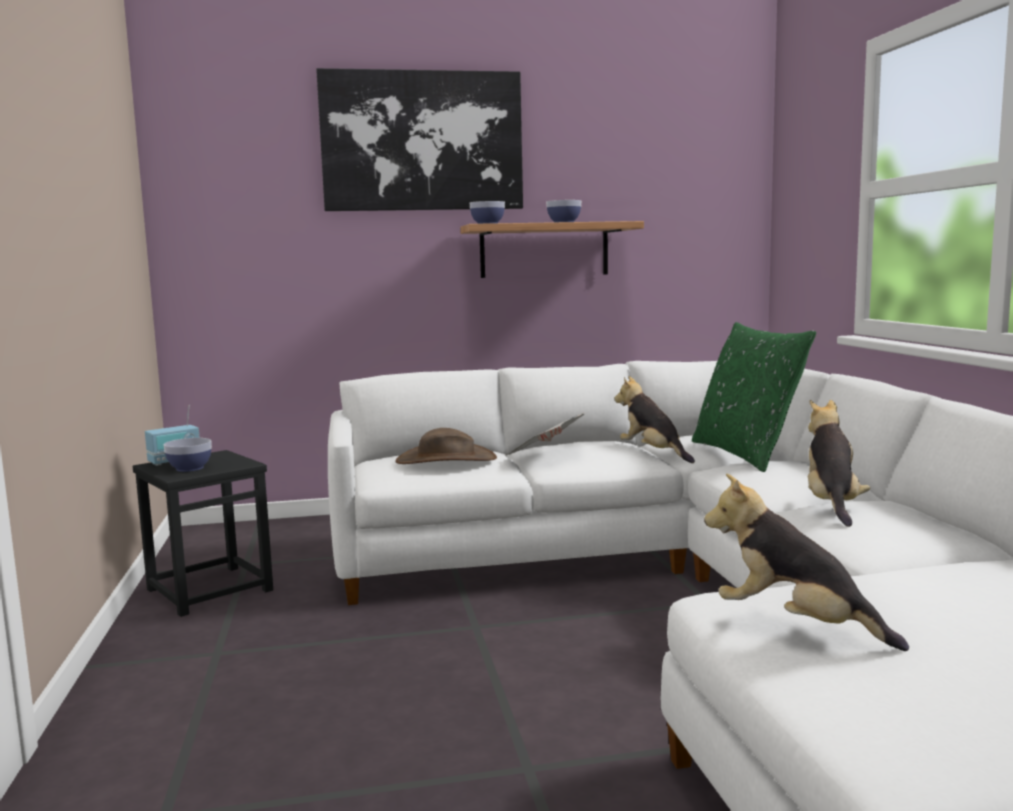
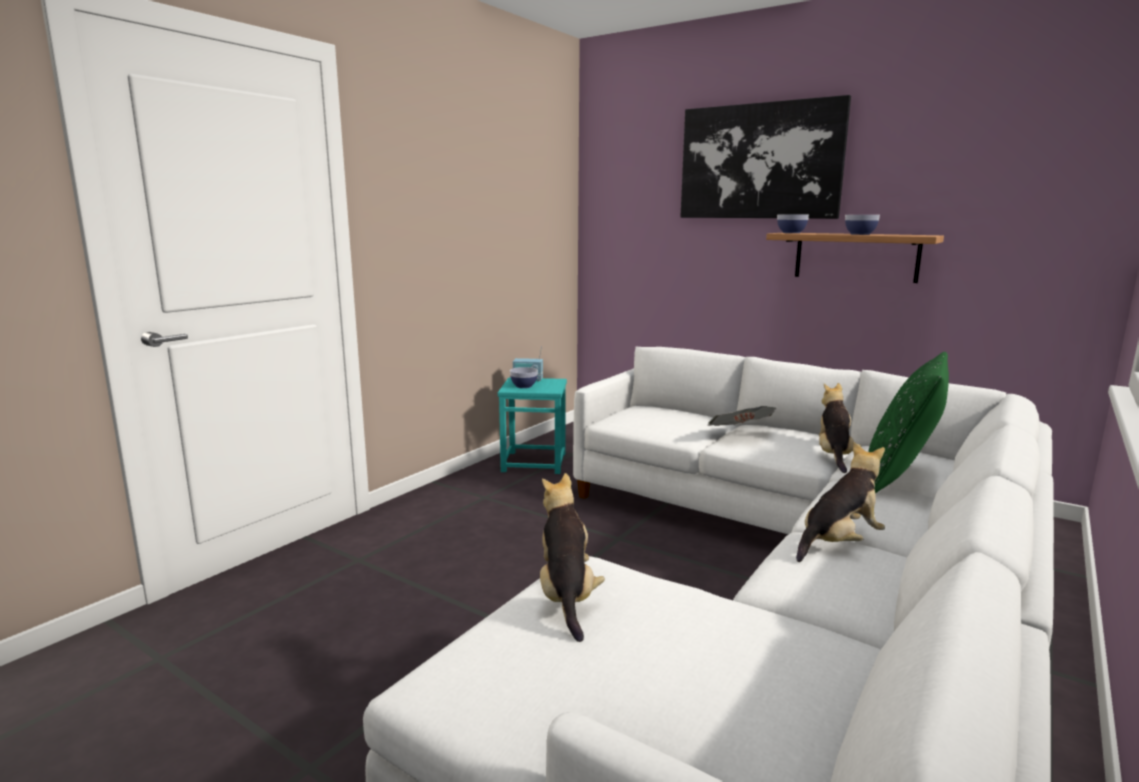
camera: 45 degrees right, 5 degrees up
(209, 589) = (534, 462): black stool -> turquoise stool
(446, 460) = (667, 418): brown hat -> none

